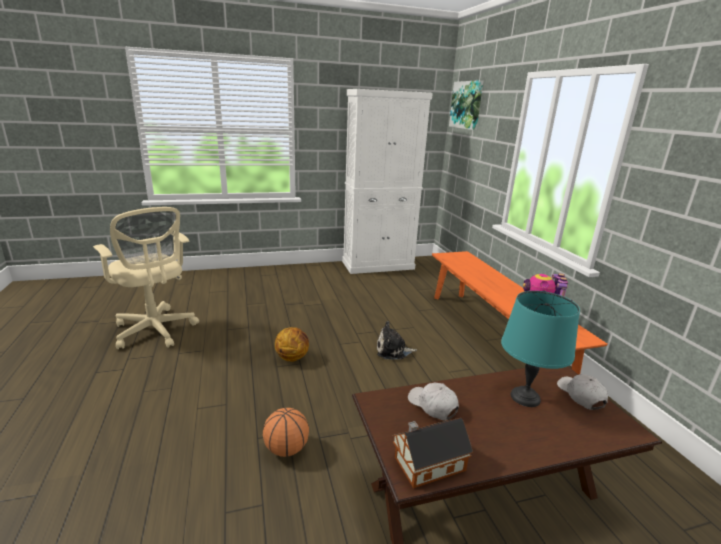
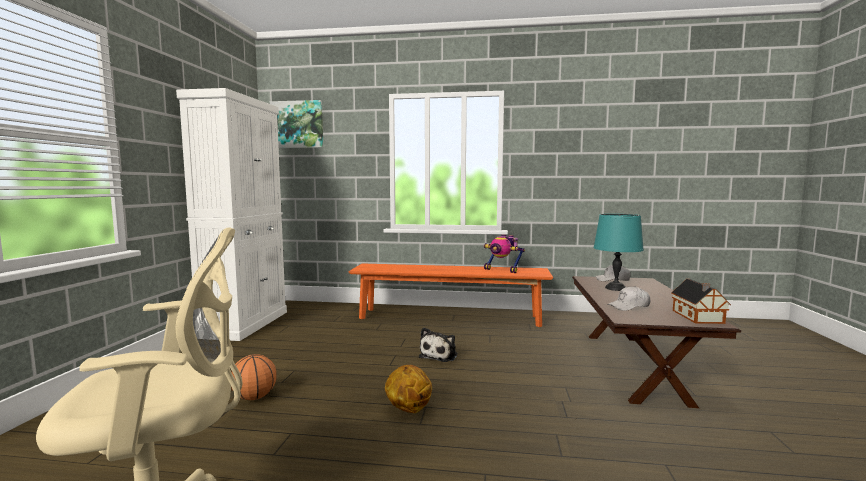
camera: 65 degrees left, 15 degrees down
(286, 449) = (582, 438): basketball -> basketball (254, 397)

